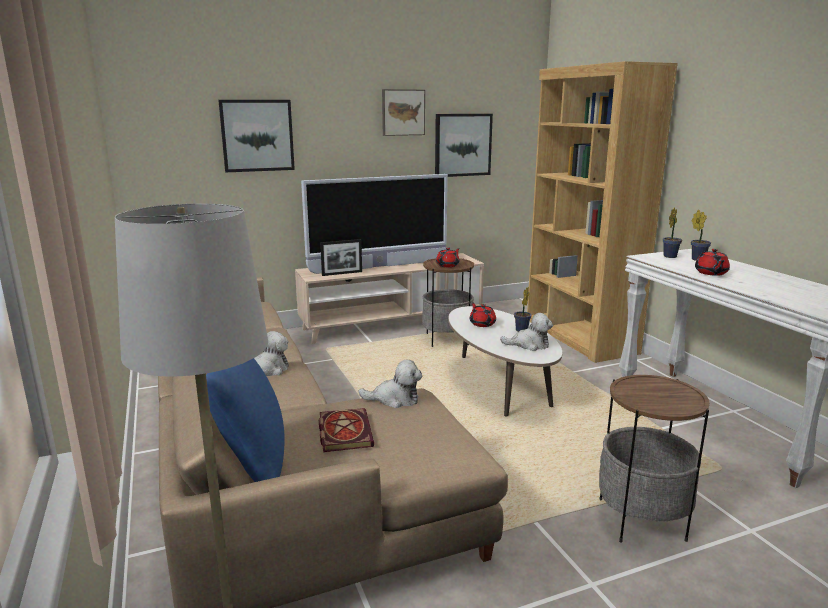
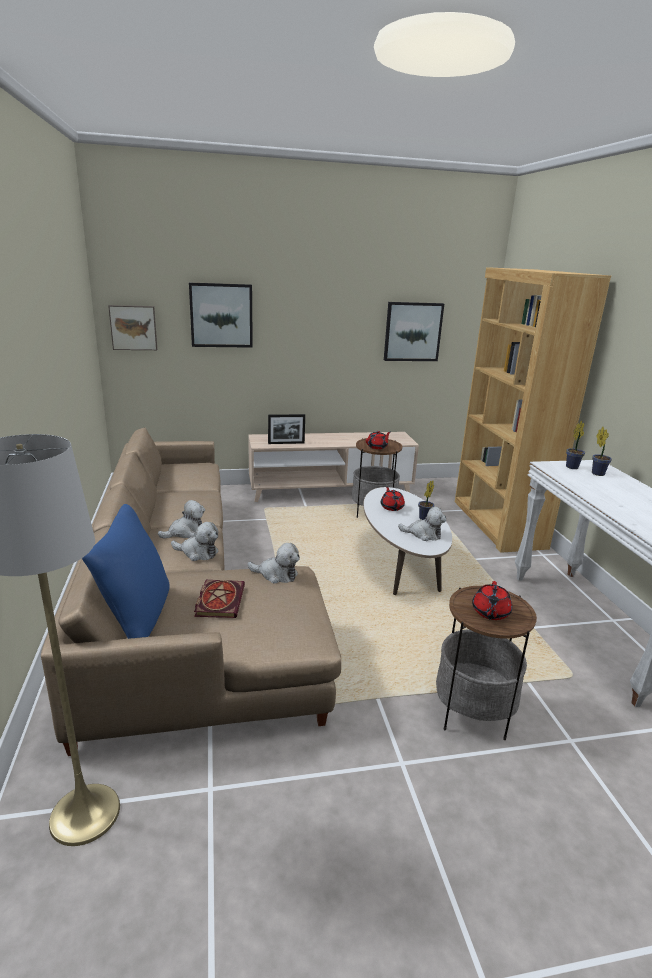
camera: 10 degrees right, 5 degrees up
(292, 388) = (198, 552): none -> plush toy
(379, 267) = (322, 439): television -> none
(402, 112) = (356, 299): picture -> picture (133, 327)
(711, 273) = (599, 491): red teapot -> red teapot (490, 612)

